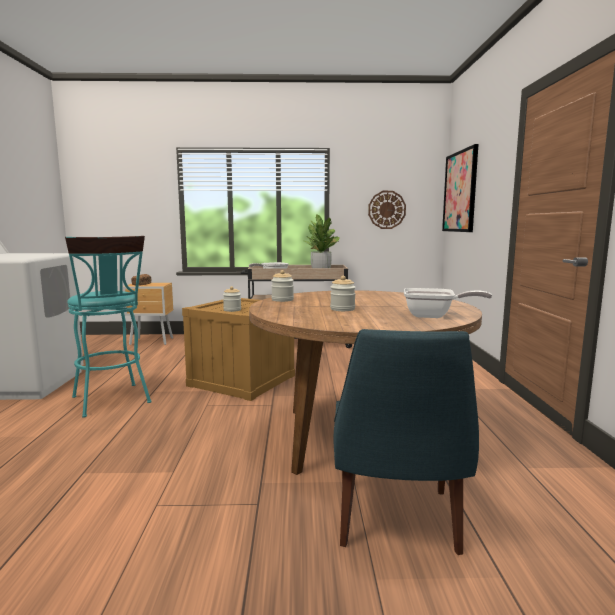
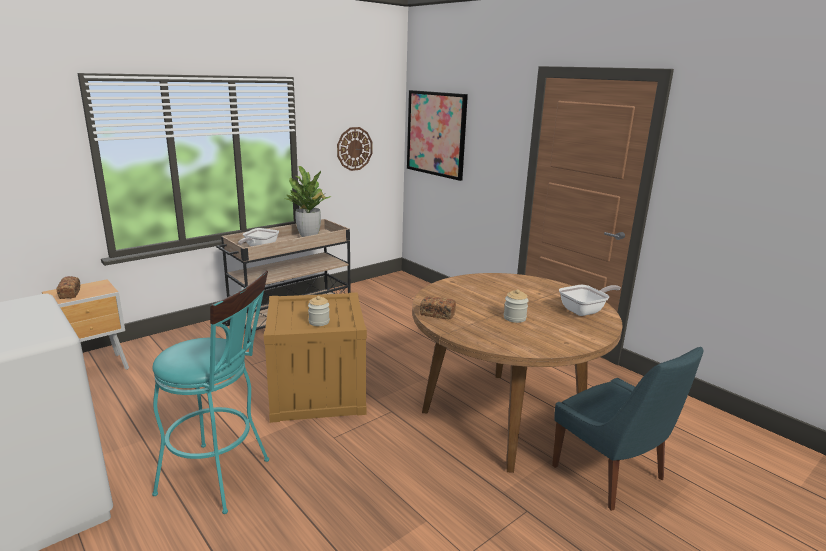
camera: 40 degrees left, 10 degrees up
(282, 300) = (437, 314): jar -> bread

